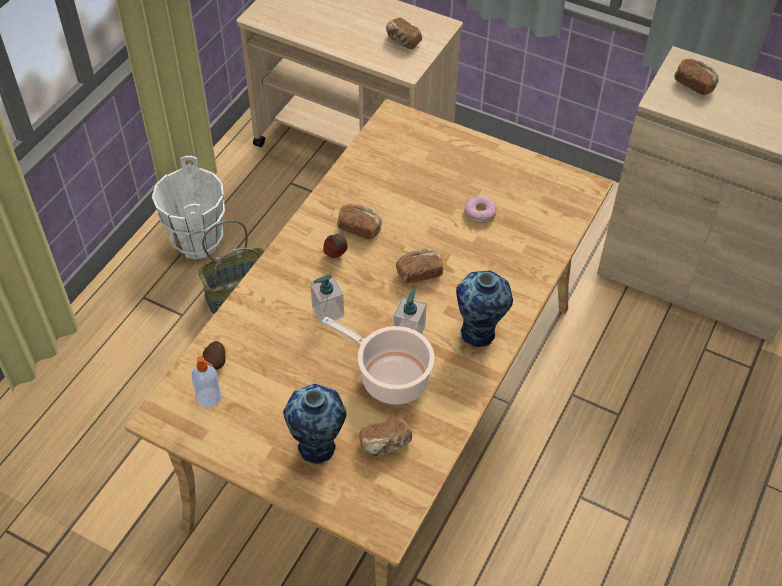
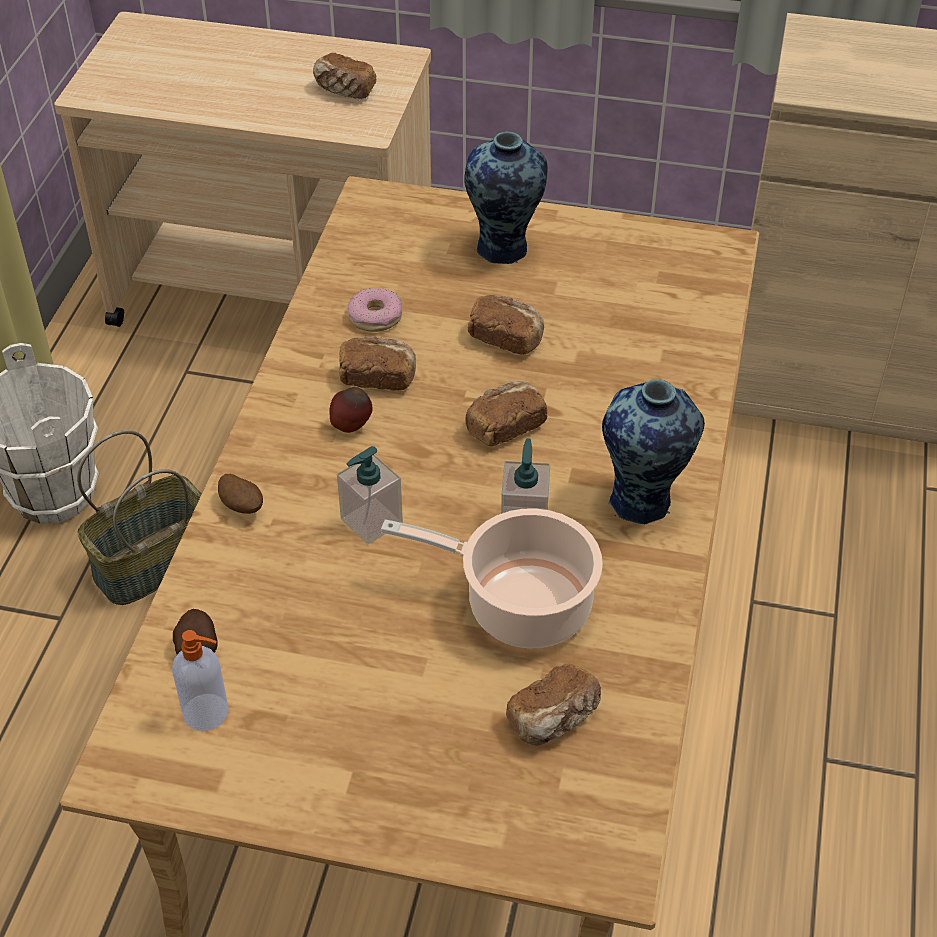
camera: 15 degrees left, 5 degrees down
(263, 288) = (242, 506): none -> potato
(318, 449) = (437, 756): vase -> vase (504, 249)
(480, 213) = (569, 316): donut -> donut (375, 317)
(694, 84) = (845, 58): bread -> bread (506, 338)

